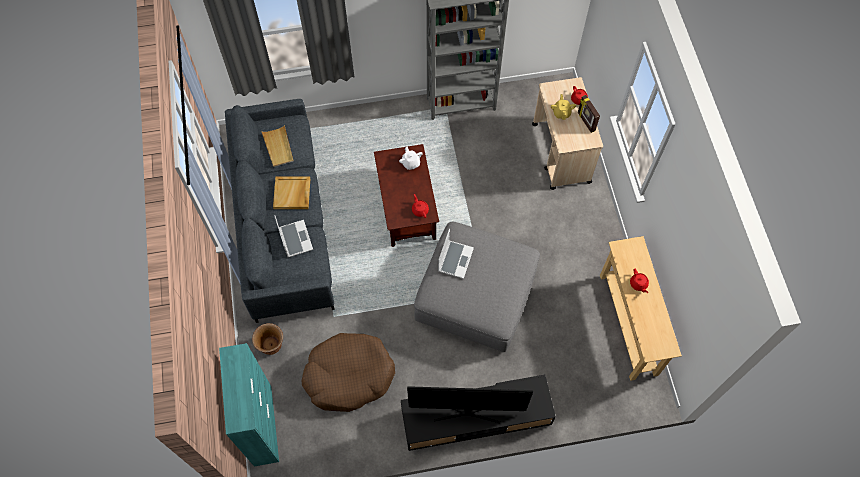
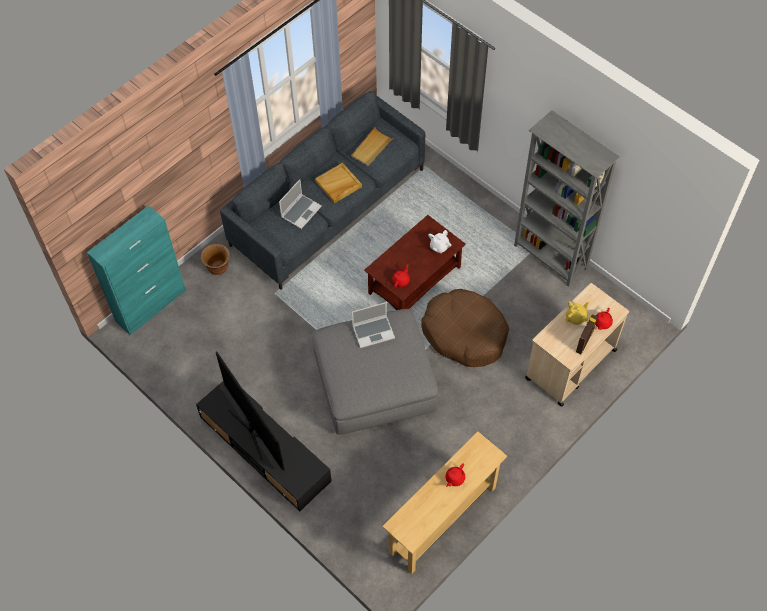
camera: 55 degrees right, 5 degrees down
(349, 375) = (232, 336): brown dog bed -> brown dog bed (464, 333)

